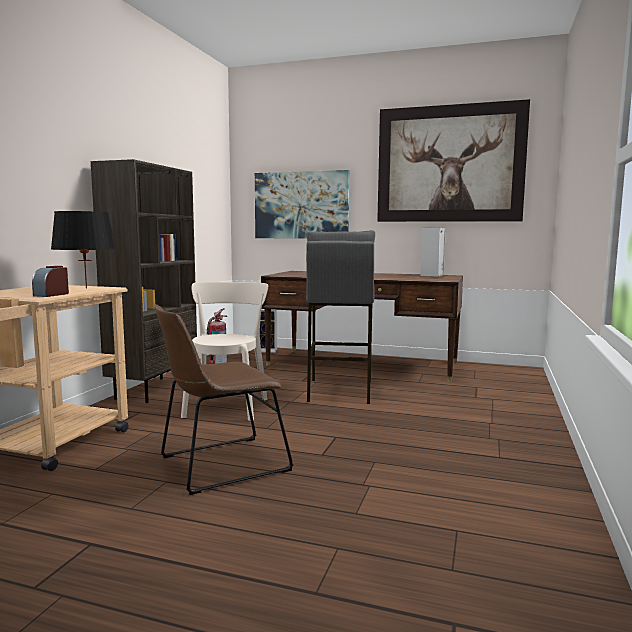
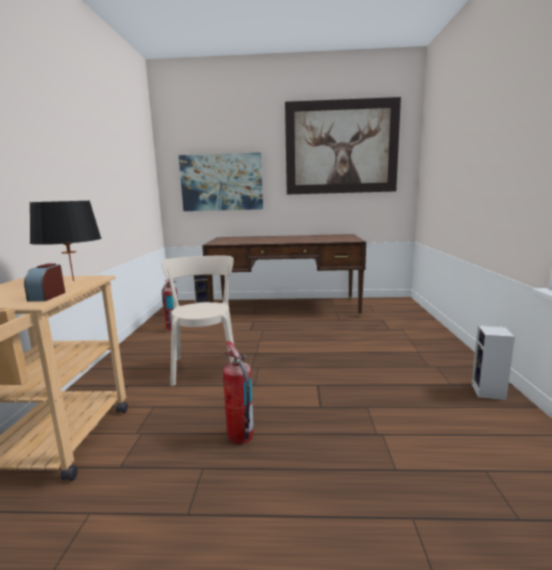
camera: 15 degrees left, 5 degrees up
(154, 389) = (126, 357): brown bookcase -> none
(219, 465) = (240, 436): brown chair -> fire extinguisher
(339, 391) = (287, 337): grey stool -> none
(432, 275) = (334, 236): speaker -> speaker (489, 392)

